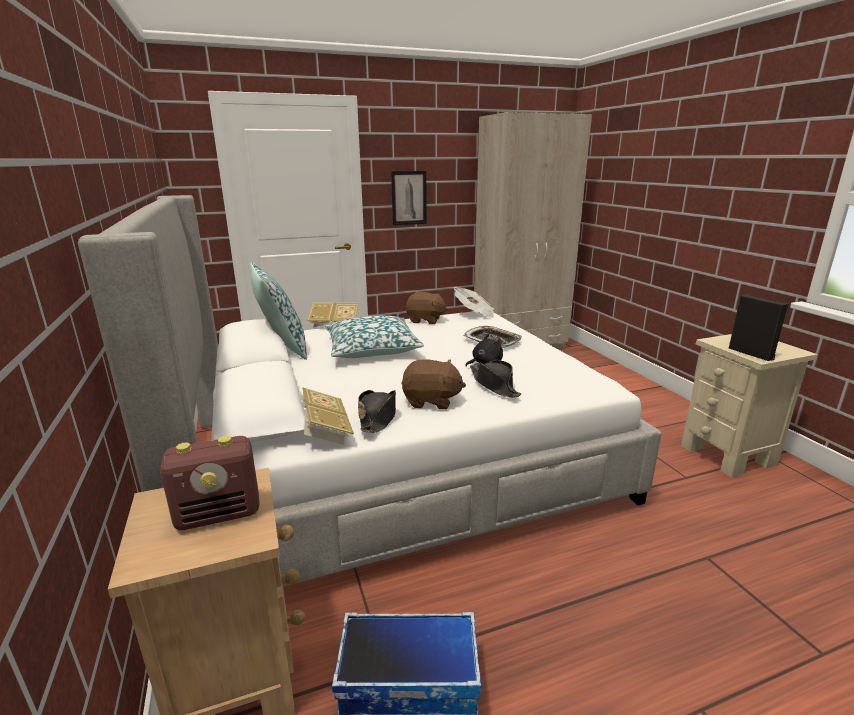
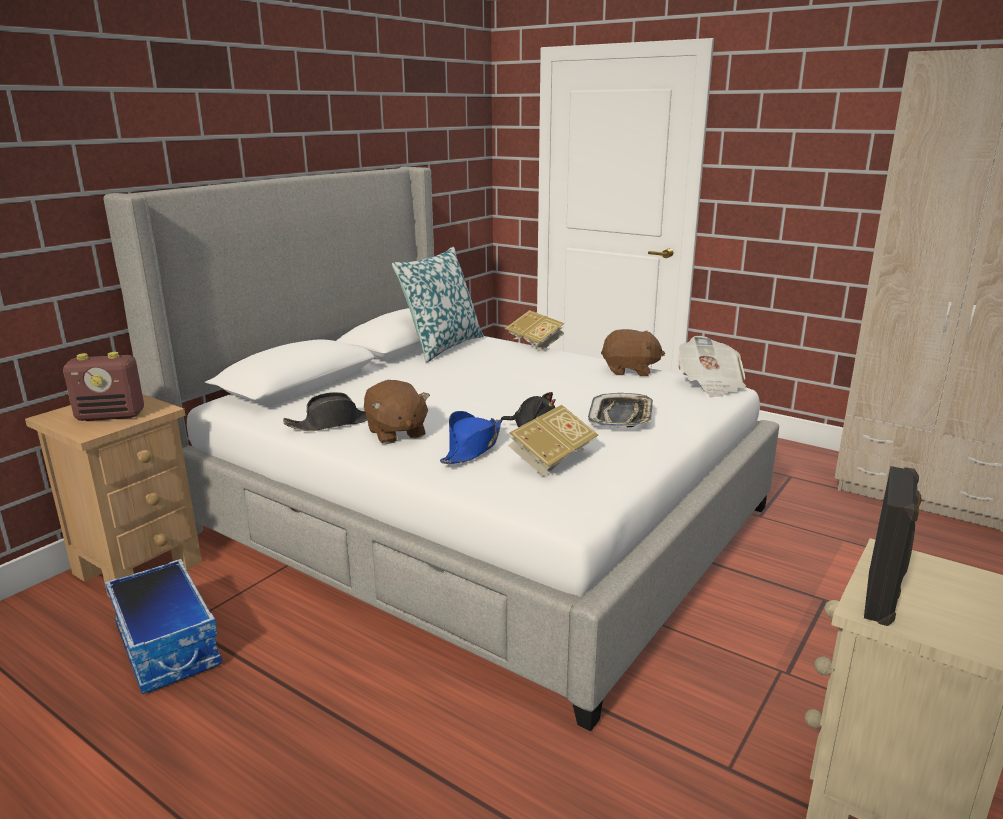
camera: 55 degrees right, 0 degrees up
(219, 514) = (111, 416): radio -> radio turned 45 degrees counterclockwise
(325, 431) = (287, 413): book -> book (551, 458)
(372, 348) = (495, 375): pillow -> none
(409, 198) = (772, 193): picture -> none
(425, 320) = (630, 370): brown plush toy -> brown plush toy turned 60 degrees counterclockwise
(494, 385) = (472, 448): black hat -> blue hat

